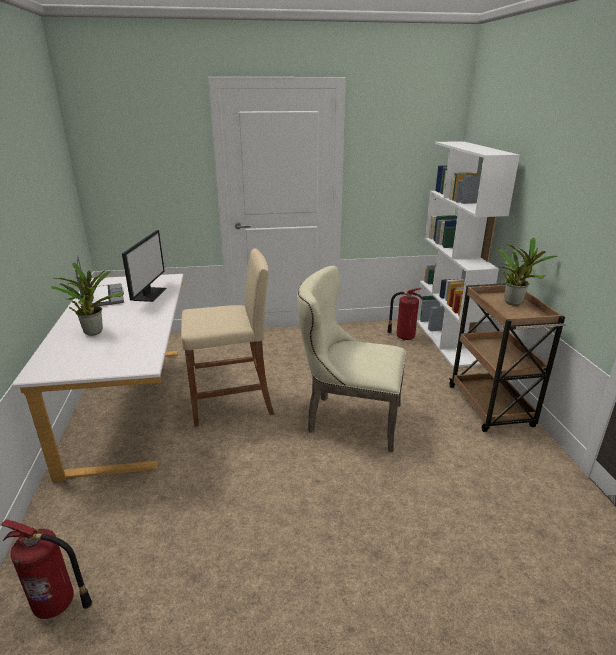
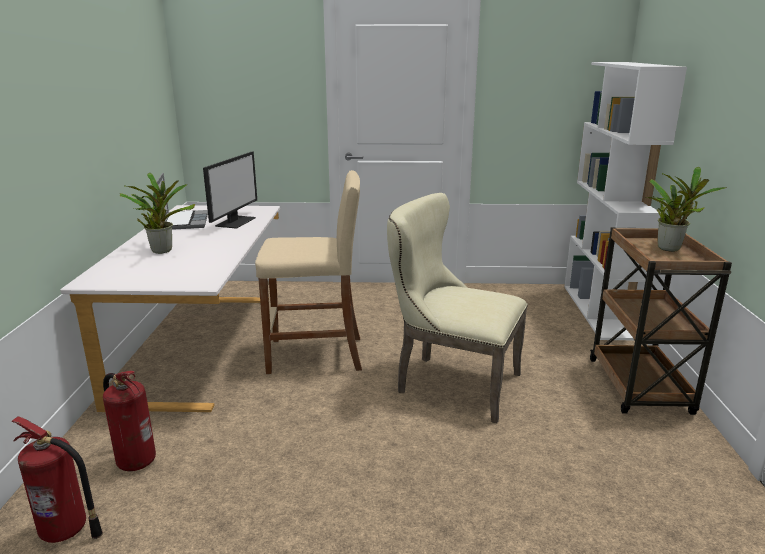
camera: 10 degrees right, 5 degrees down
(404, 336) = (544, 302): fire extinguisher -> fire extinguisher (135, 461)

